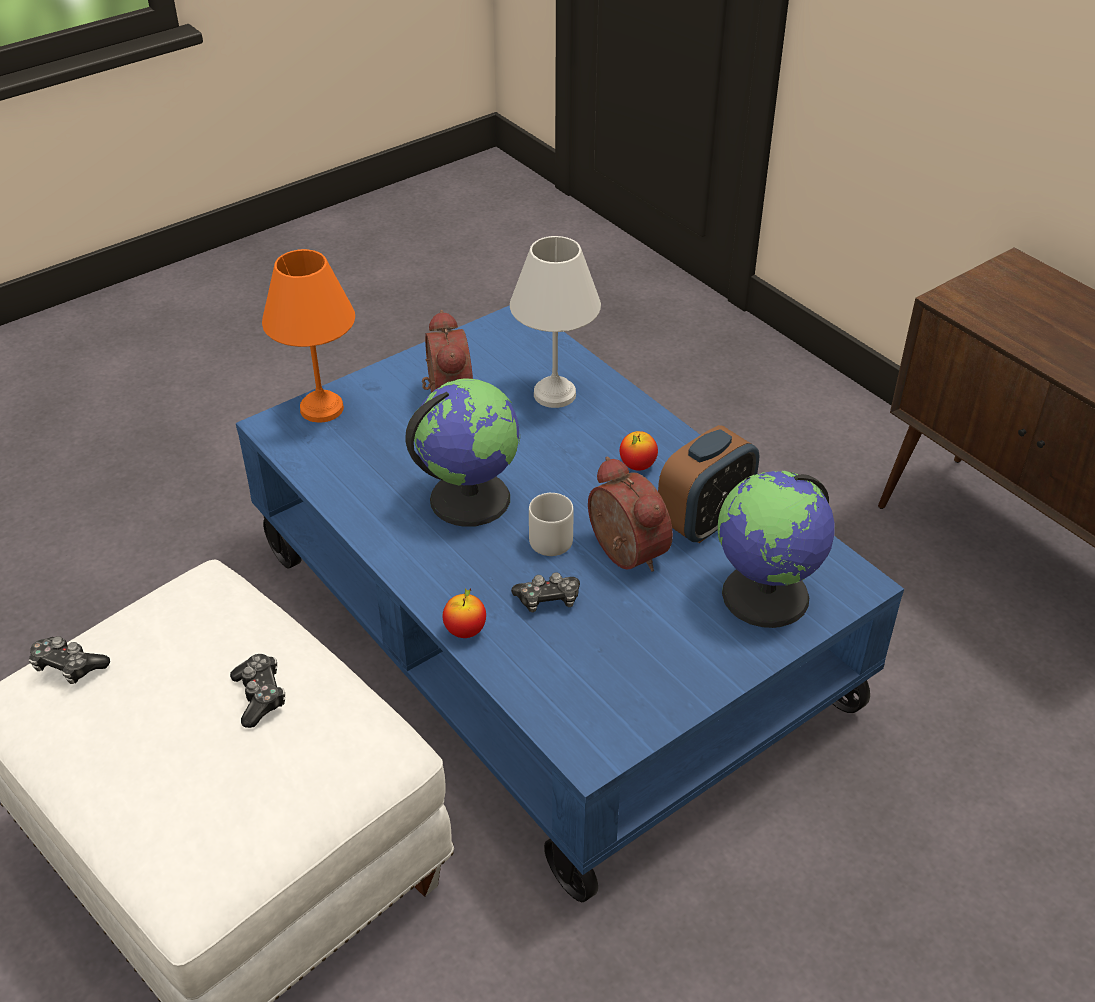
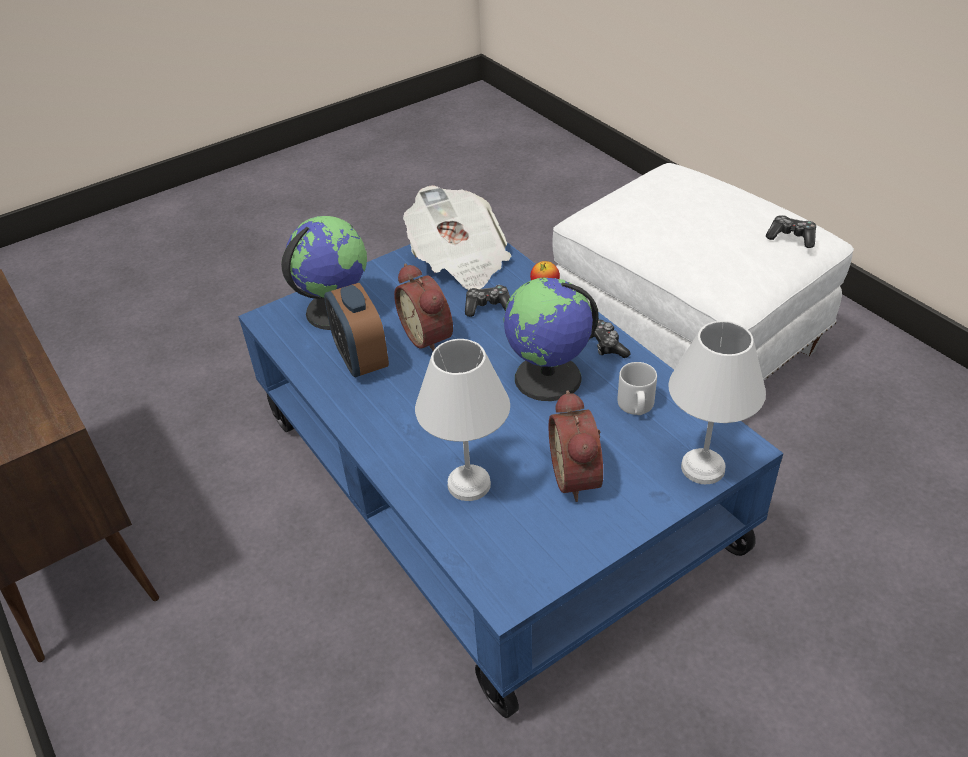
camera: 175 degrees left, 0 degrees up
(260, 696) = (663, 223): game controller -> game controller (606, 345)
(320, 408) = (705, 469): orange table lamp -> white table lamp
(550, 537) = (483, 347): grey mug -> grey mug (636, 406)
(599, 686) = (459, 261): none -> newspaper
(637, 466) = (403, 406): apple -> none
(704, 521) = (361, 360): alarm clock -> alarm clock turned 75 degrees counterclockwise

